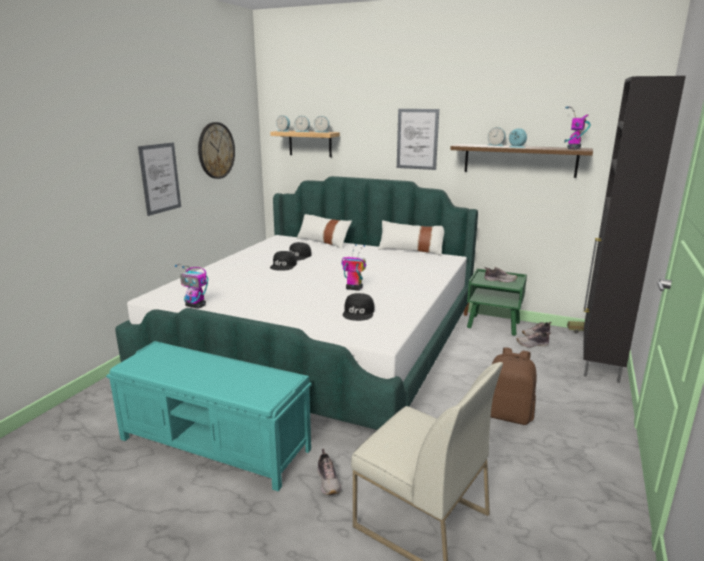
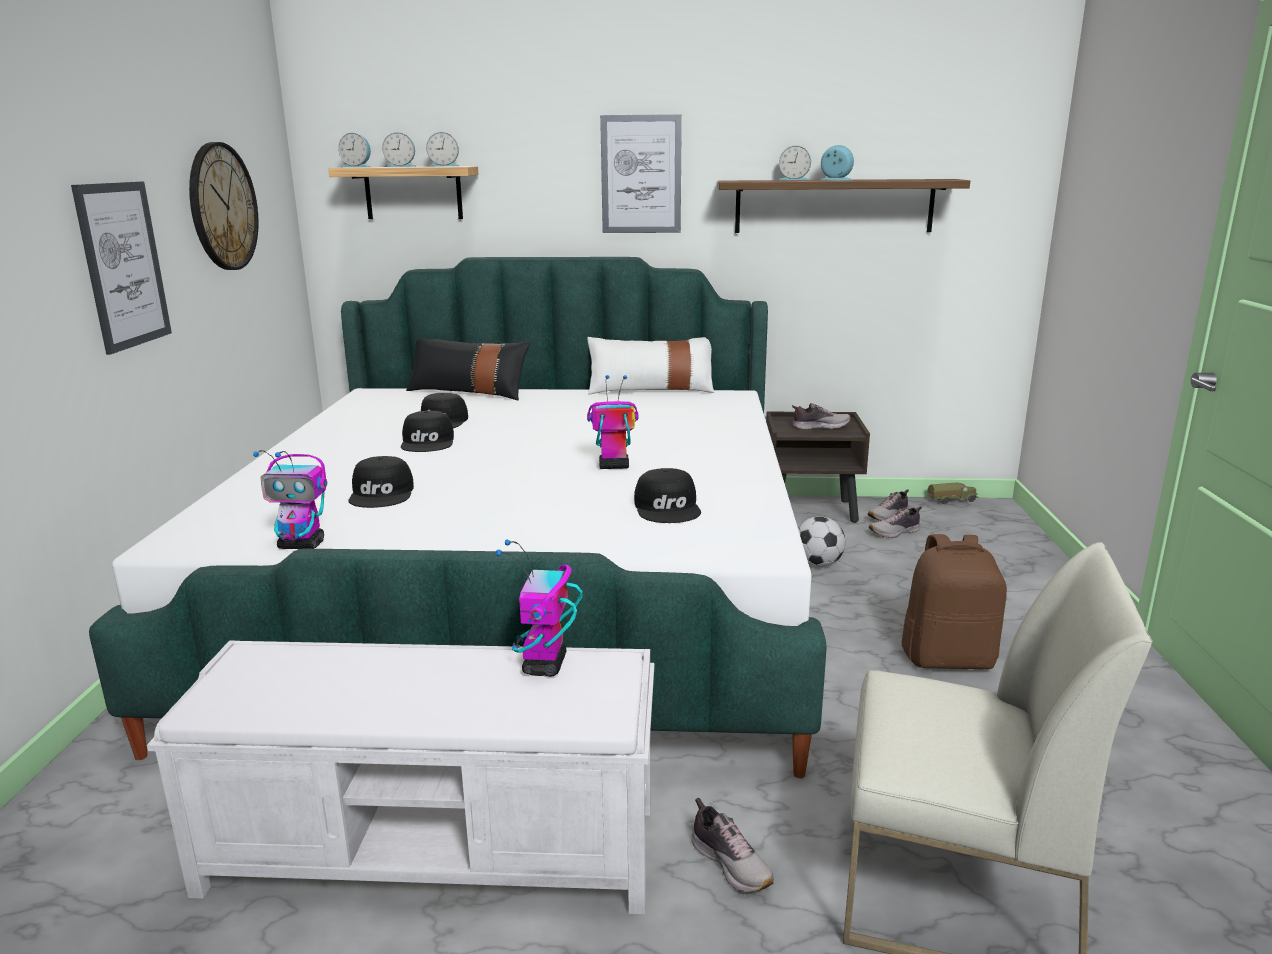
camera: 20 degrees left, 0 degrees up
(215, 444) = (437, 849): turquoise bench -> white bench
(244, 288) = (383, 494): none -> black cap
(323, 242) = (468, 392): white pillow -> black pillow
(475, 354) = (818, 564): none -> football
(494, 325) = (811, 510): green nightstand -> brown nightstand
(573, 148) = (932, 179): toy robot -> toy robot (544, 666)
(600, 362) = (1014, 544): black cabinet -> none

